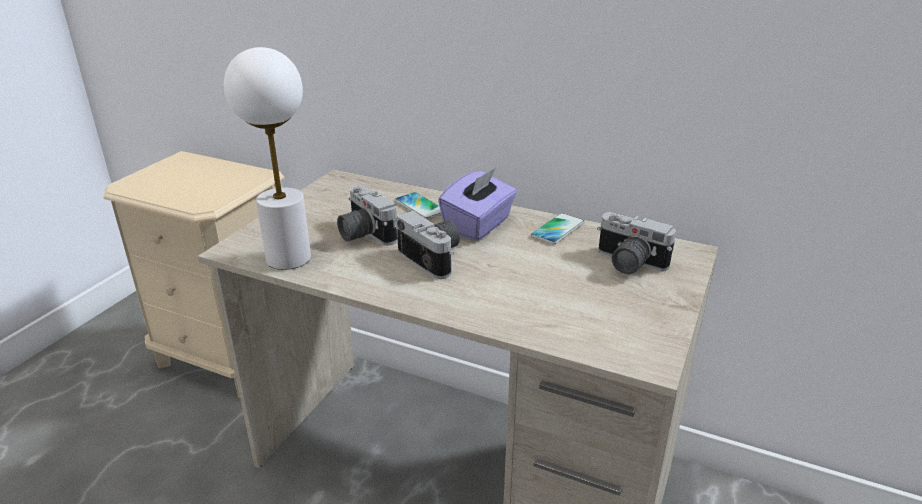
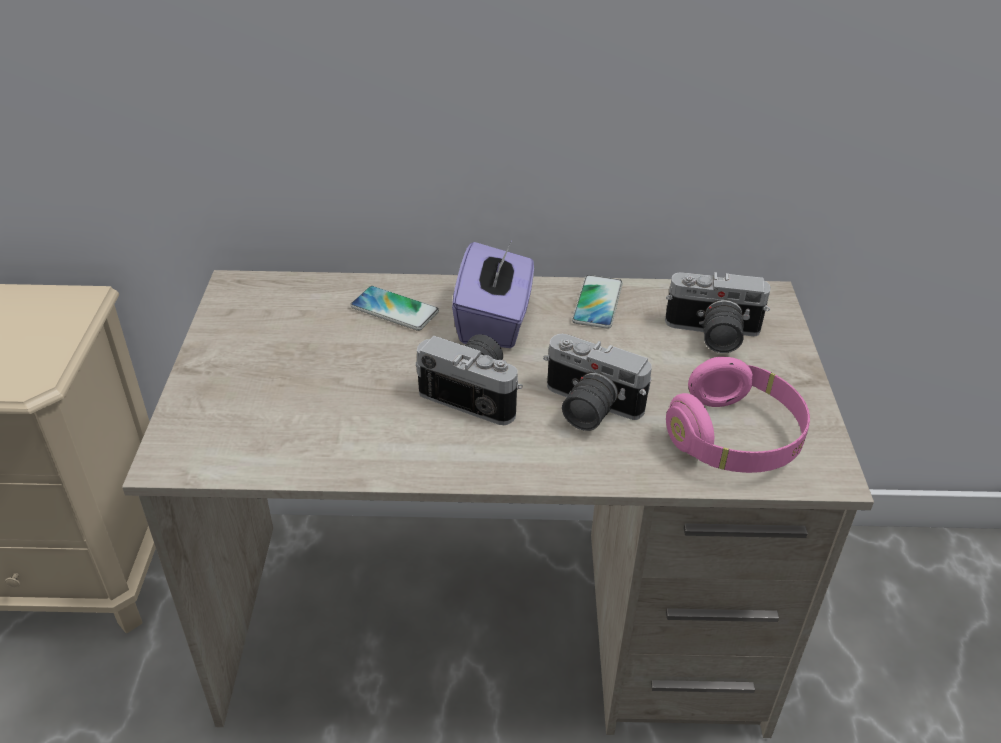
camera: 25 degrees left, 10 degrees up
(288, 258) = (270, 451): white table lamp -> none
(363, 234) = (348, 378): camera -> camera (586, 408)
(594, 325) = (734, 439): none -> pink headphones

